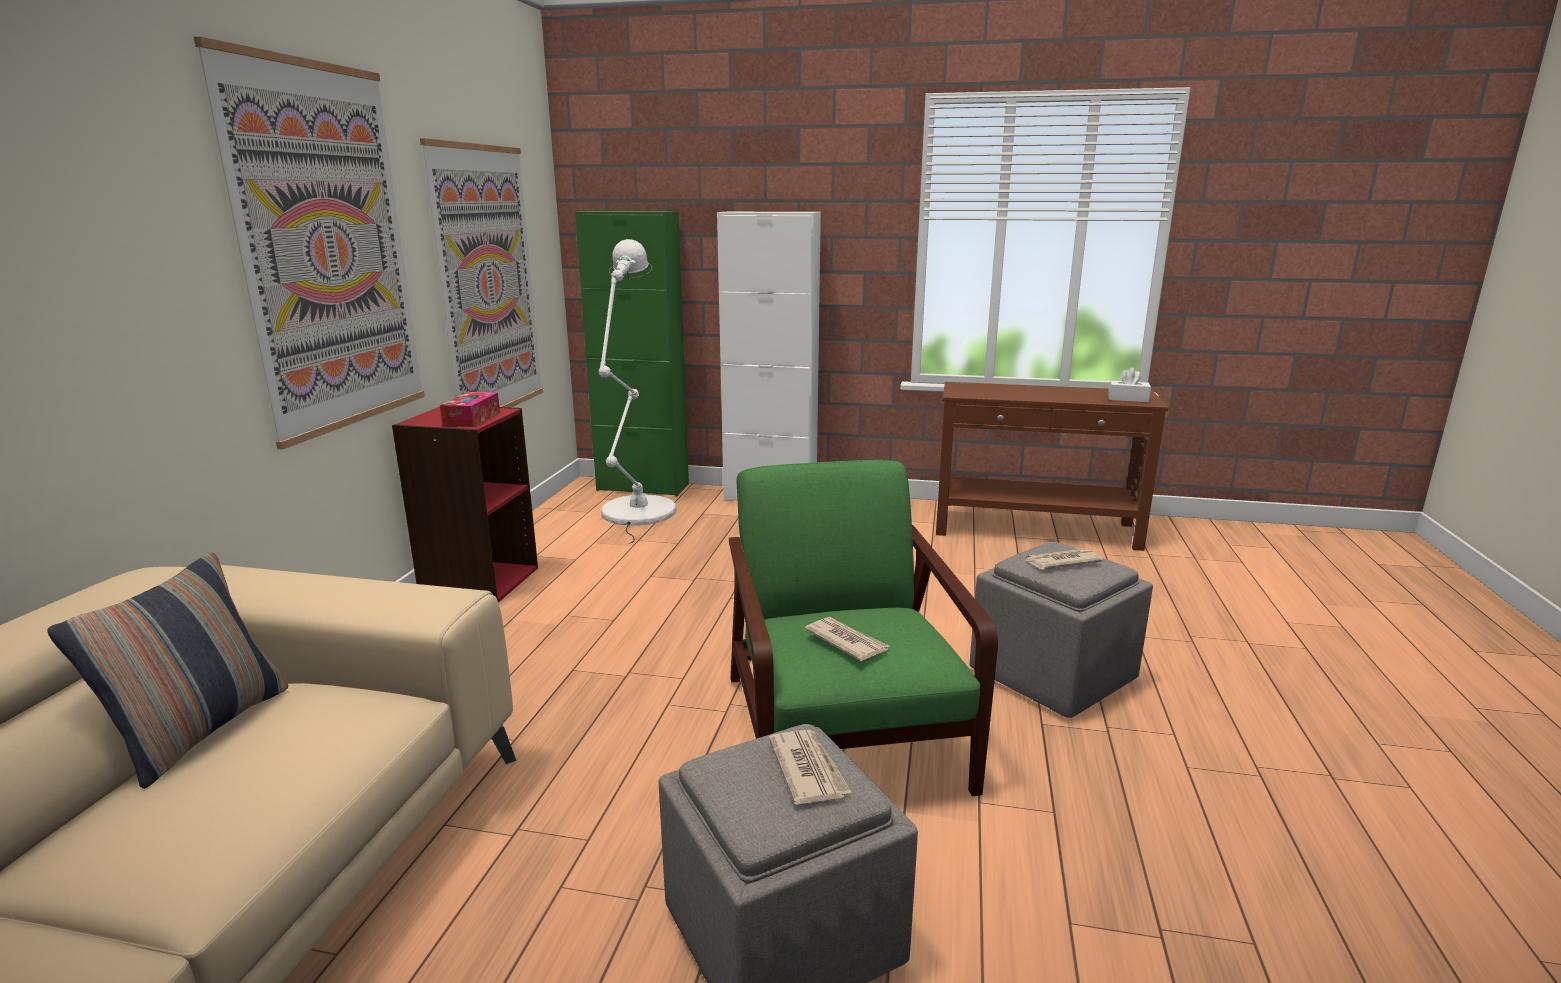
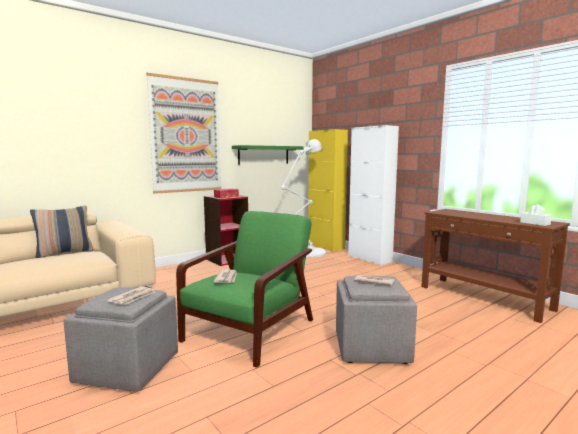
camera: 40 degrees right, 10 degrees down
(488, 283) = (264, 155): picture -> green shelf
(643, 487) = (326, 246): green cabinet -> yellow cabinet

